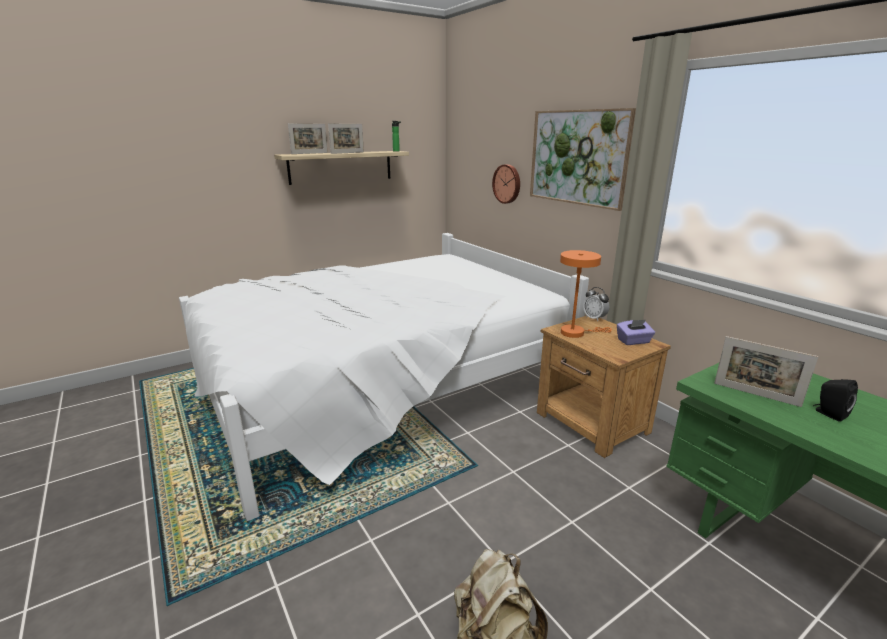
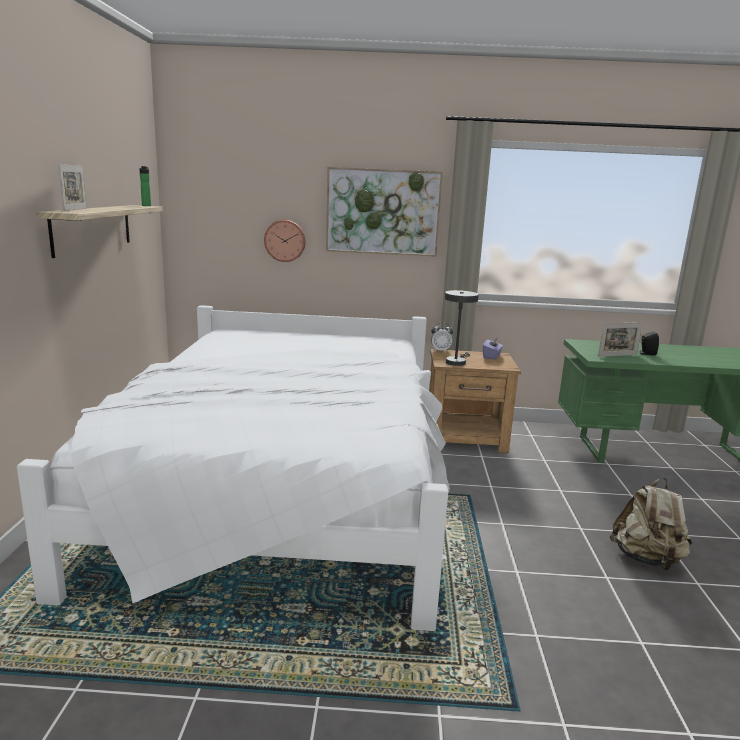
camera: 55 degrees left, 5 degrees down
(347, 153) = (117, 208): picture frame -> none
(576, 332) = (456, 361): orange table lamp -> grey table lamp

